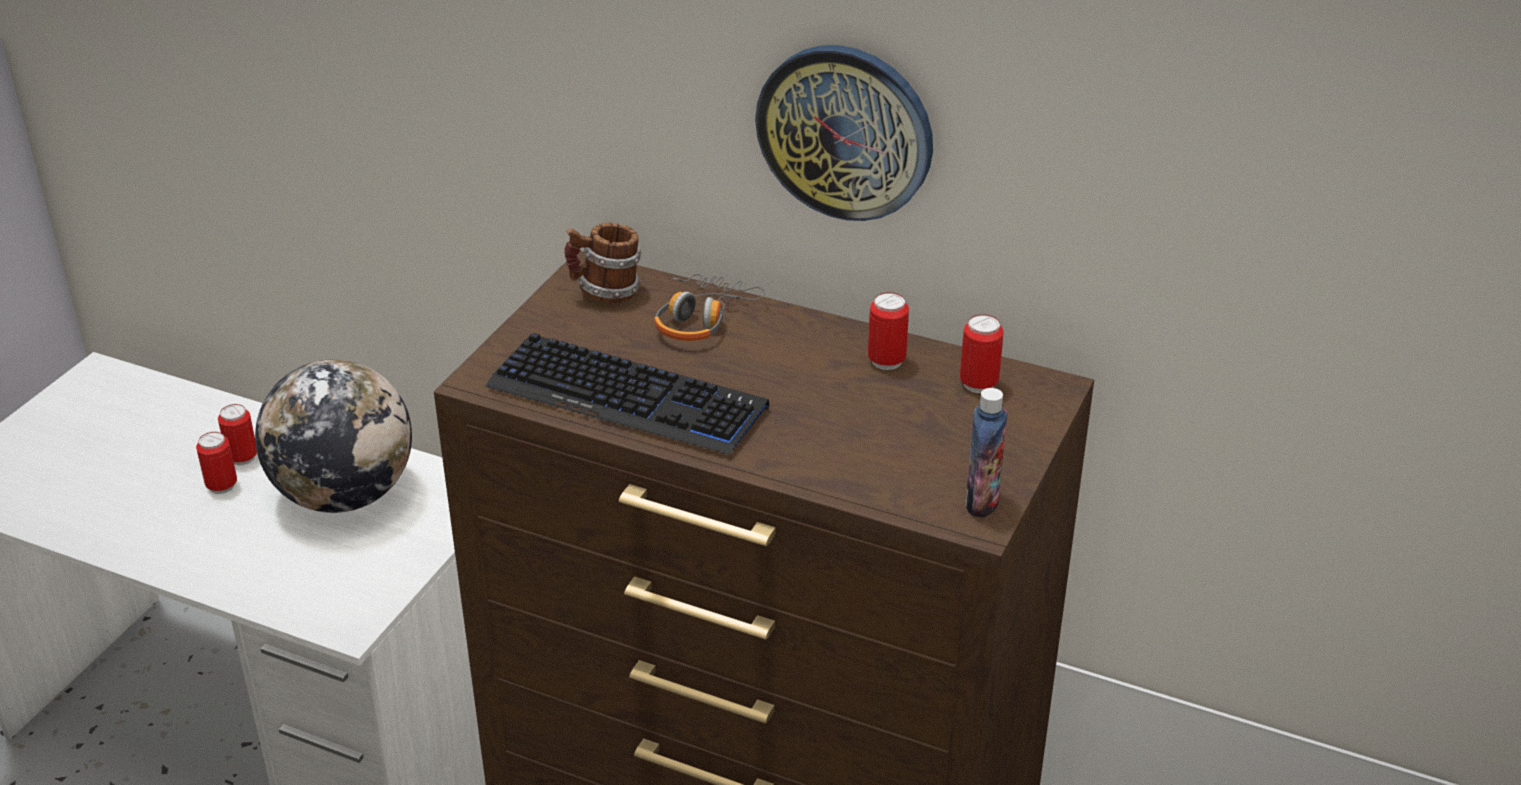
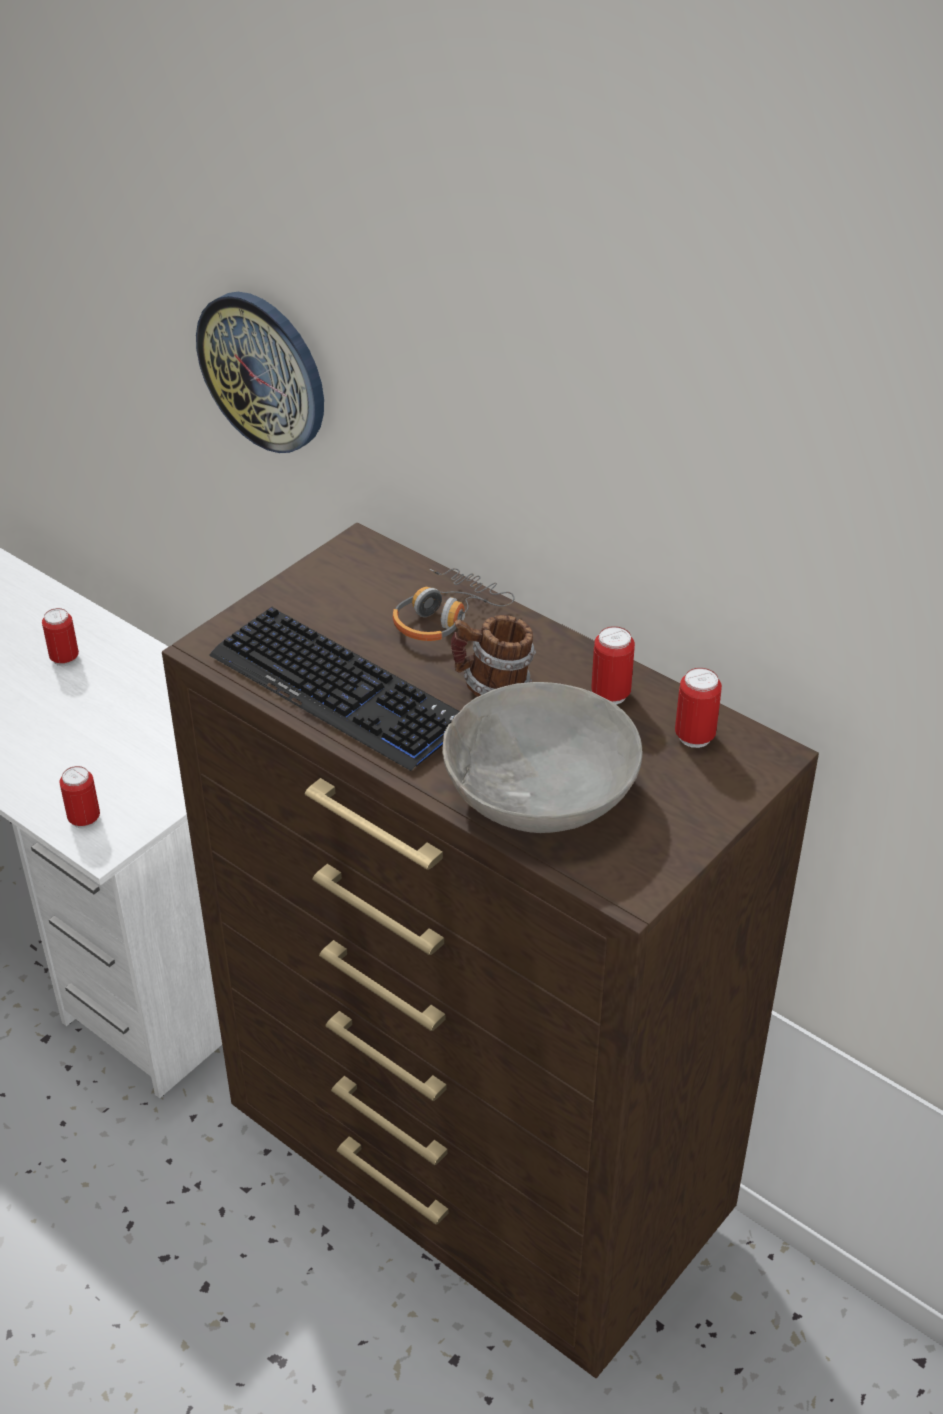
camera: 15 degrees right, 5 degrees up
(222, 486) = (37, 683): can -> can (84, 819)
(344, 495) = (142, 712): globe -> none
(605, 293) = (364, 574): mug -> mug (493, 688)
(845, 131) = (600, 454): wall clock -> wall clock (263, 371)
(858, 454) = (540, 793): none -> grey bowl
(982, 502) = (643, 870): bottle -> none

